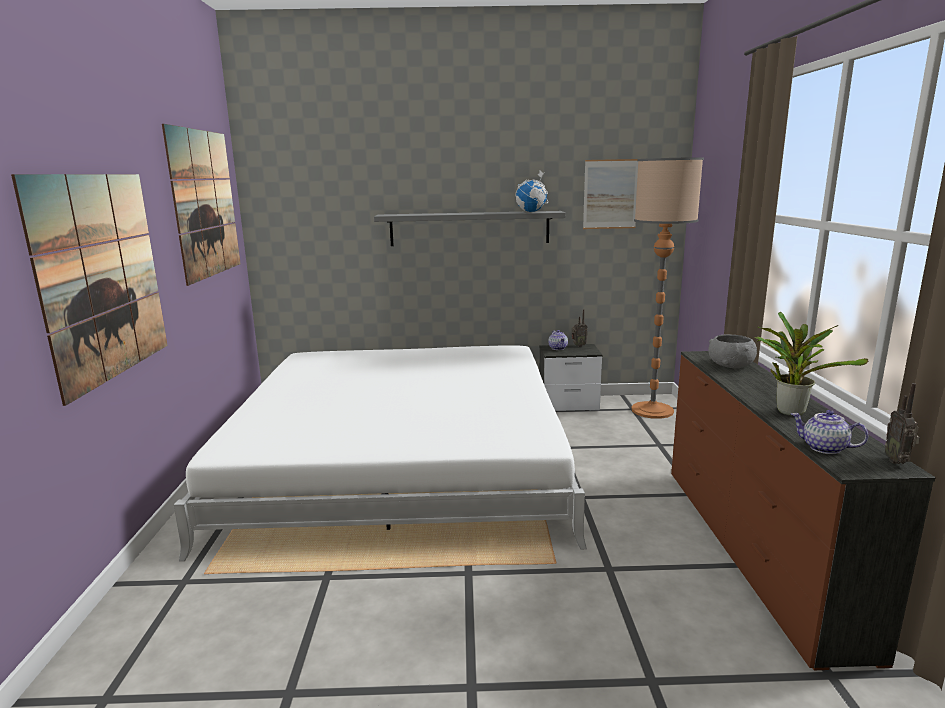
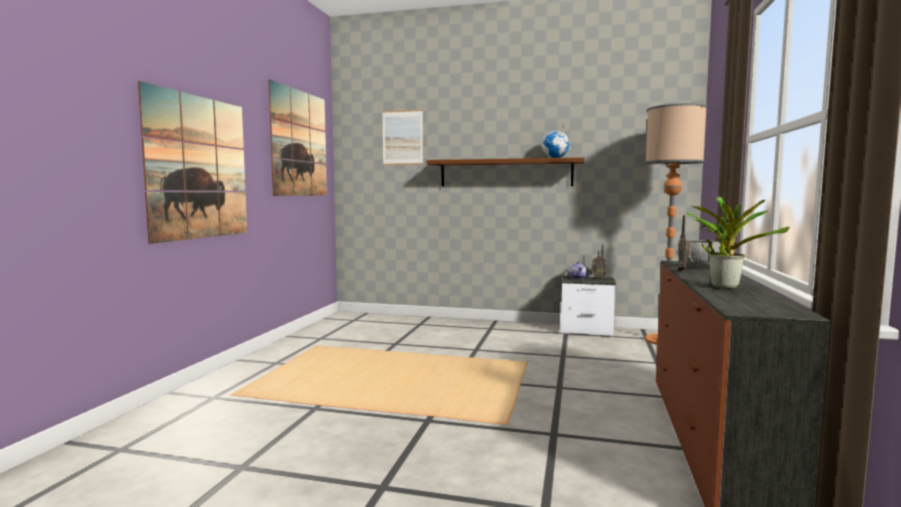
camera: 15 degrees right, 10 degrees down
(401, 459) = (420, 350): white bed -> none
(469, 228) = (505, 173): grey shelf -> brown shelf
(610, 194) = (628, 145): picture -> picture (402, 137)
(824, 448) = (731, 302): teapot -> none
(897, 461) = (801, 311): radio -> radio (684, 271)

